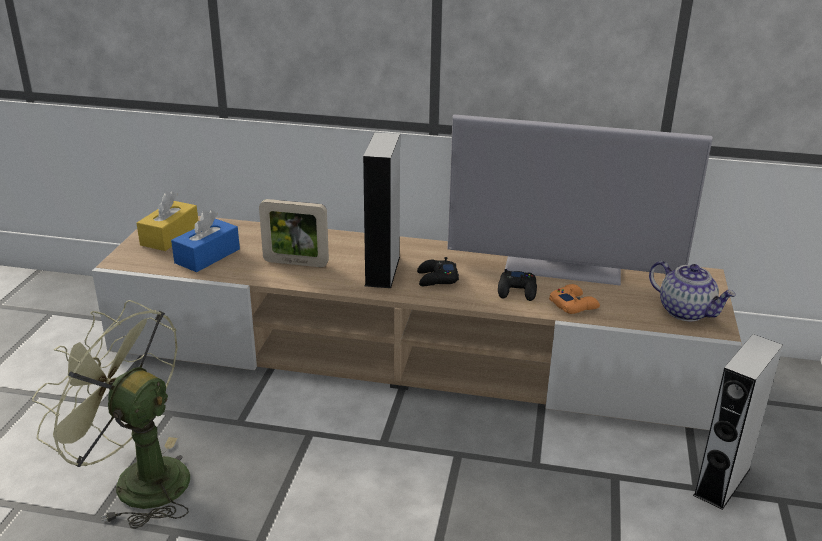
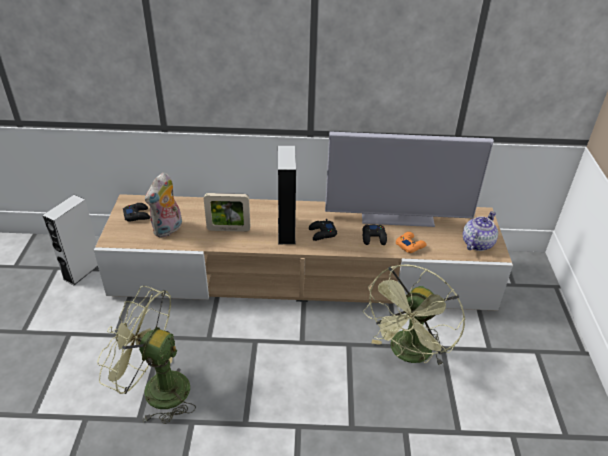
camera: 10 degrees left, 10 degrees up
(170, 236) = (137, 215): yellow tissue box -> black game controller
(207, 256) = (168, 230): blue tissue box -> plush toy
(554, 479) = (408, 355): none -> green fan
(686, 311) = (477, 243): teapot -> teapot turned 90 degrees counterclockwise
(722, 482) = (502, 343): grey speaker -> grey speaker (83, 270)

